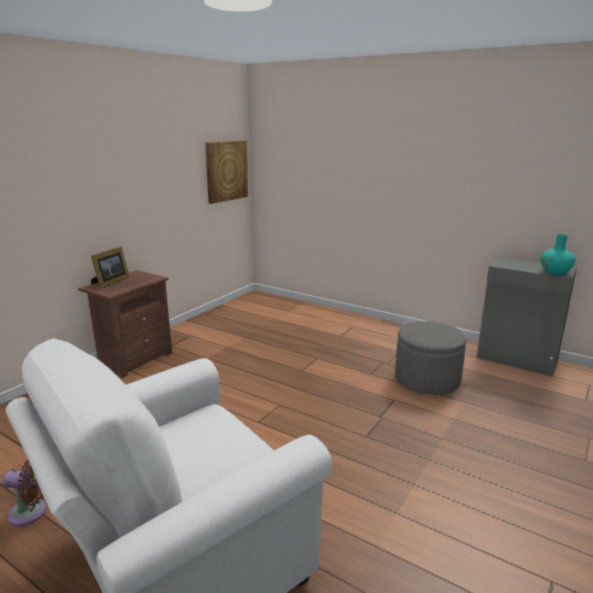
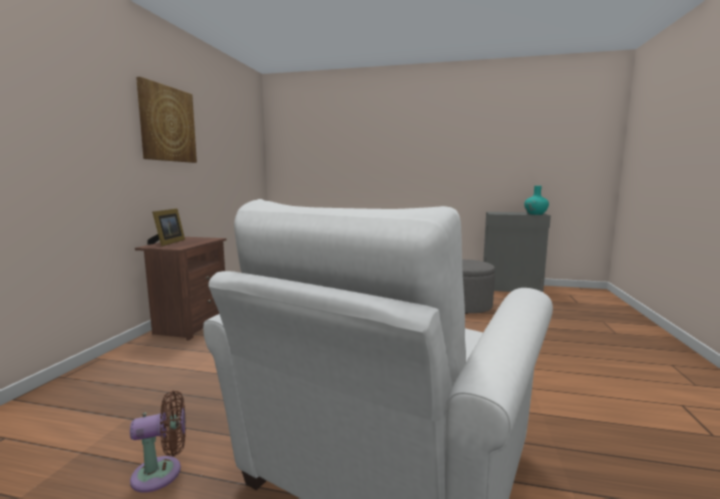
camera: 20 degrees left, 10 degrees down
(226, 171) = (251, 159): picture -> picture (167, 124)

